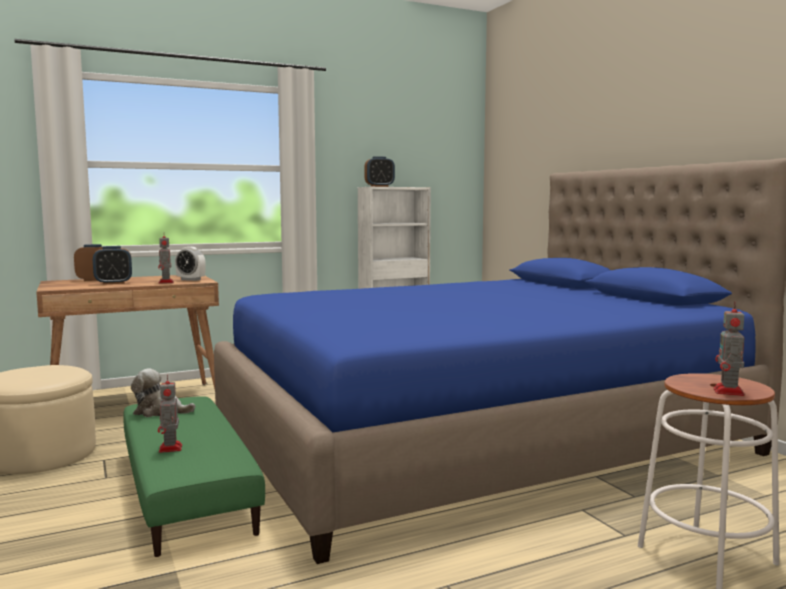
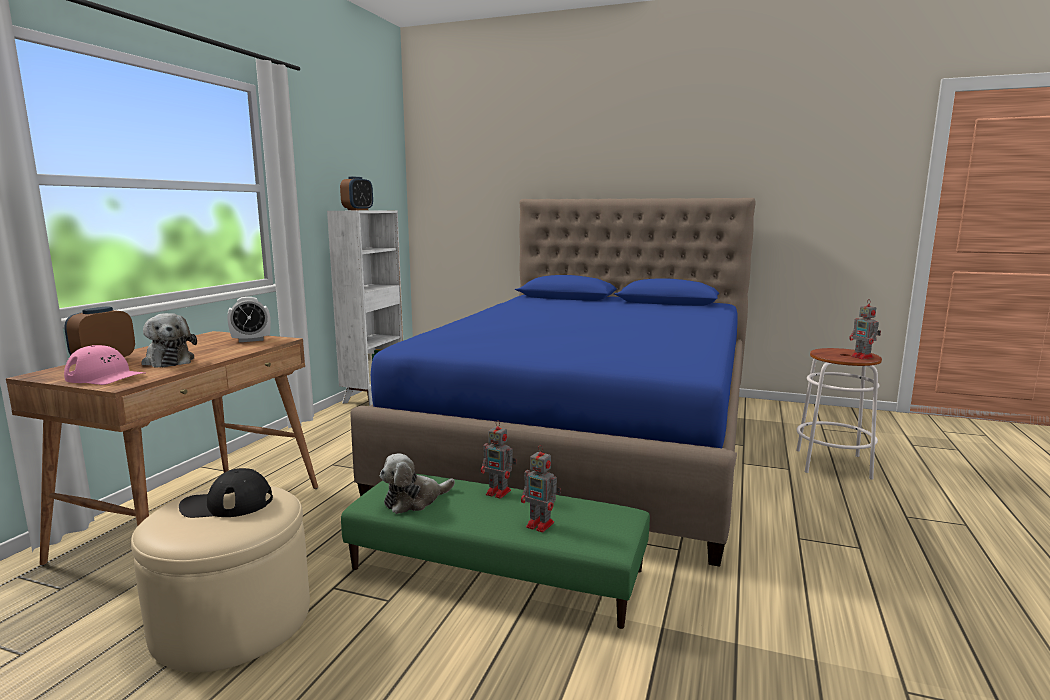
camera: 45 degrees left, 5 degrees up
(43, 372) = (227, 504): none -> black cap
(63, 285) = (106, 377): none -> pink cap
(113, 283) = (168, 361): alarm clock -> plush toy
(166, 282) = (241, 348): toy robot -> toy robot (499, 492)

